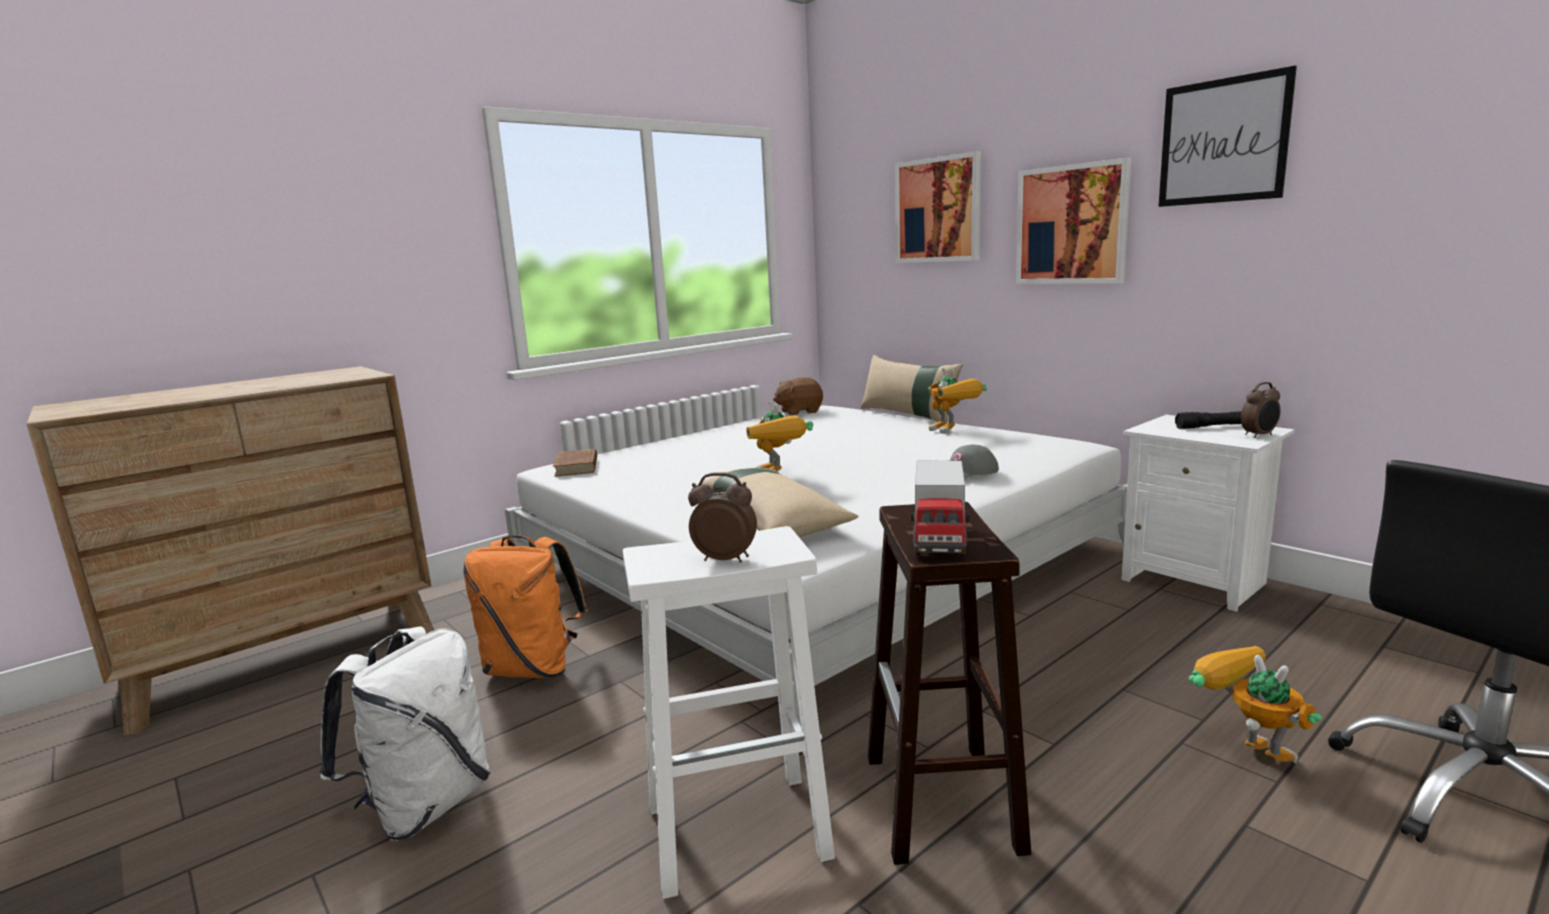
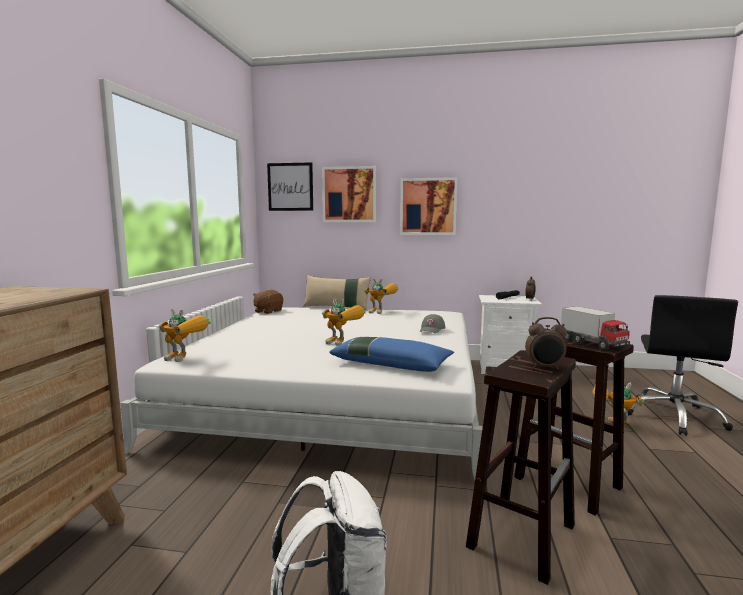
camera: 40 degrees left, 5 degrees down
(533, 668) = (261, 508): orange backpack -> none
(577, 467) = (186, 359): brown book -> toy robot
(725, 559) = (544, 367): alarm clock -> alarm clock turned 150 degrees counterclockwise
(740, 830) = (522, 534): white stool -> brown stool
(773, 518) = (391, 364): beige pillow -> blue pillow
(1223, 141) = (498, 175): picture -> picture (290, 187)

